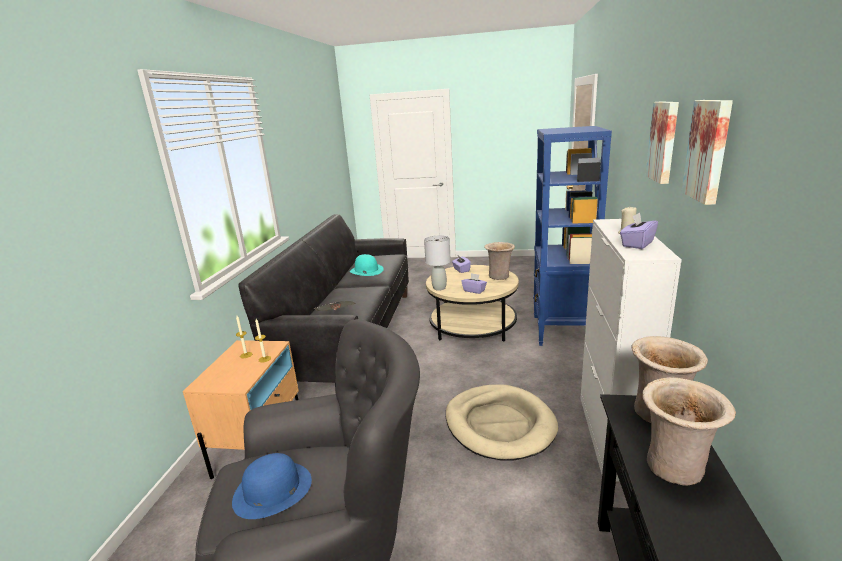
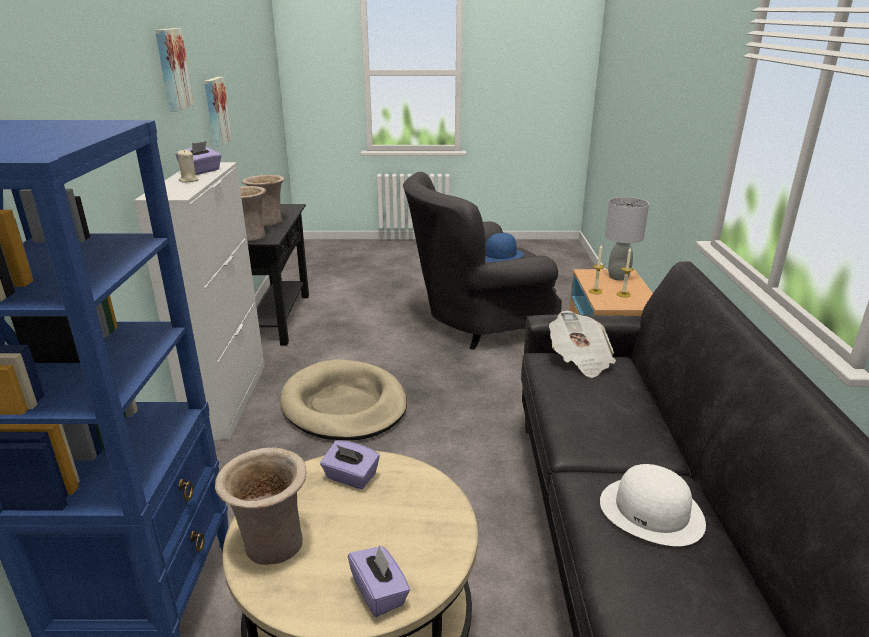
camera: 170 degrees right, 5 degrees up
(366, 270) = (652, 511): turquoise hat -> white hat
(439, 288) = (434, 488): grey table lamp -> grey table lamp (618, 277)
(664, 141) = (127, 83): picture -> picture (215, 111)

